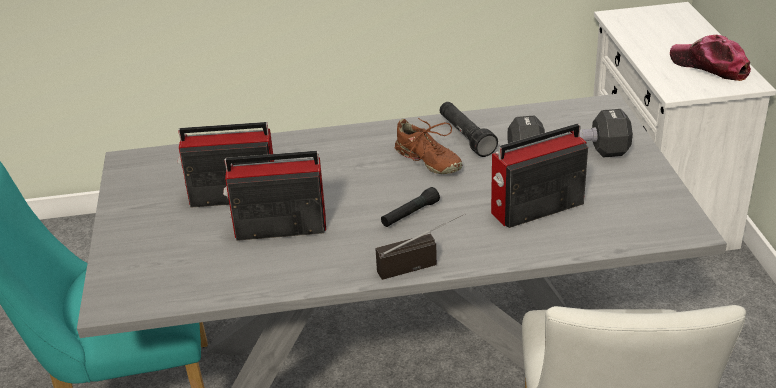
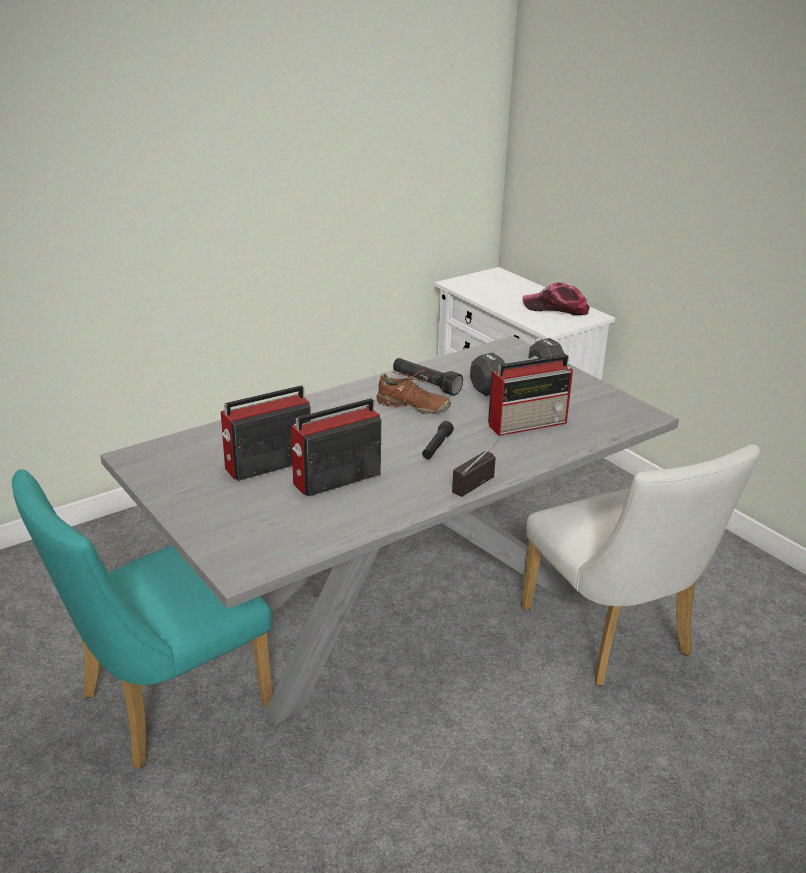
camera: 30 degrees left, 5 degrees down
(535, 208) = (529, 423): radio -> radio turned 150 degrees counterclockwise

